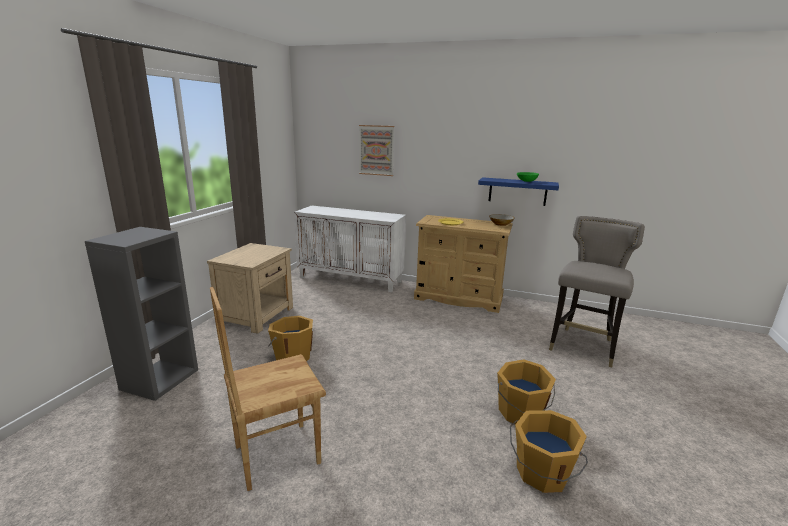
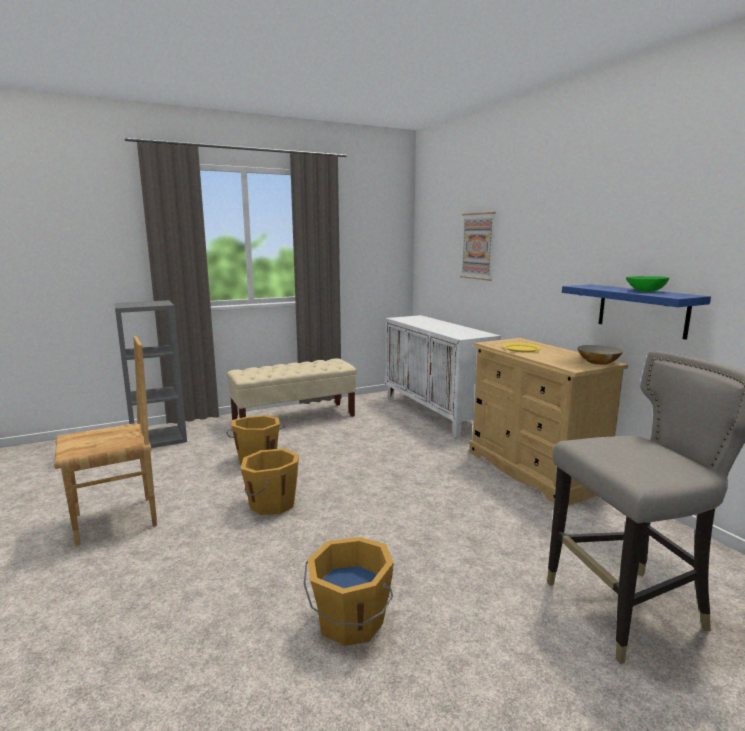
camera: 45 degrees right, 5 degrees down
(257, 315) = (294, 418): beige nightstand -> beige bench
(276, 454) = (116, 521): brown chair -> brown chair turned 135 degrees clockwise
(542, 473) = (242, 691): orange bucket -> orange bucket (271, 503)

